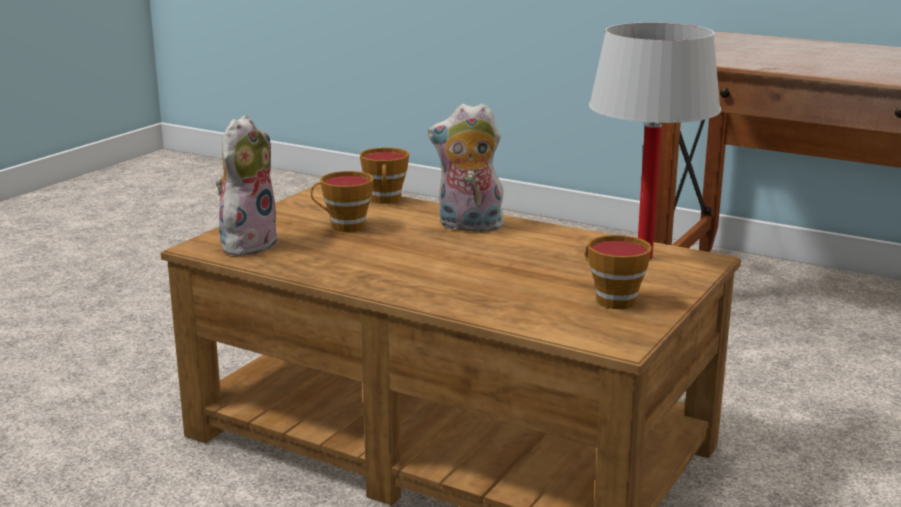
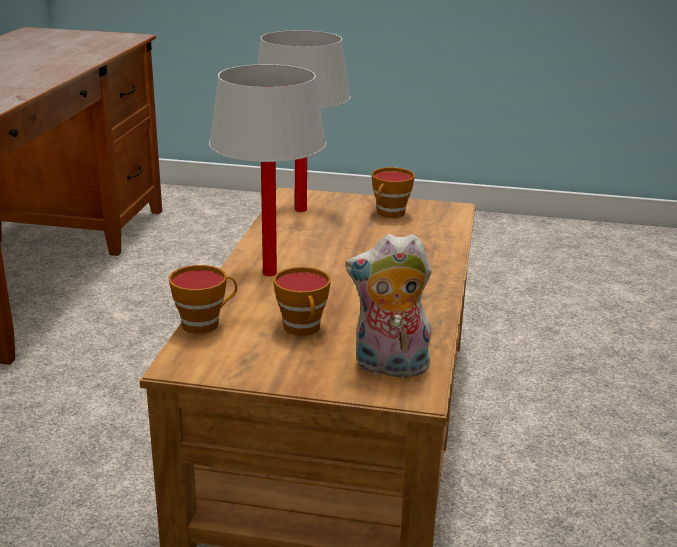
camera: 110 degrees left, 5 degrees up
(468, 227) = (269, 273): plush toy -> white table lamp

